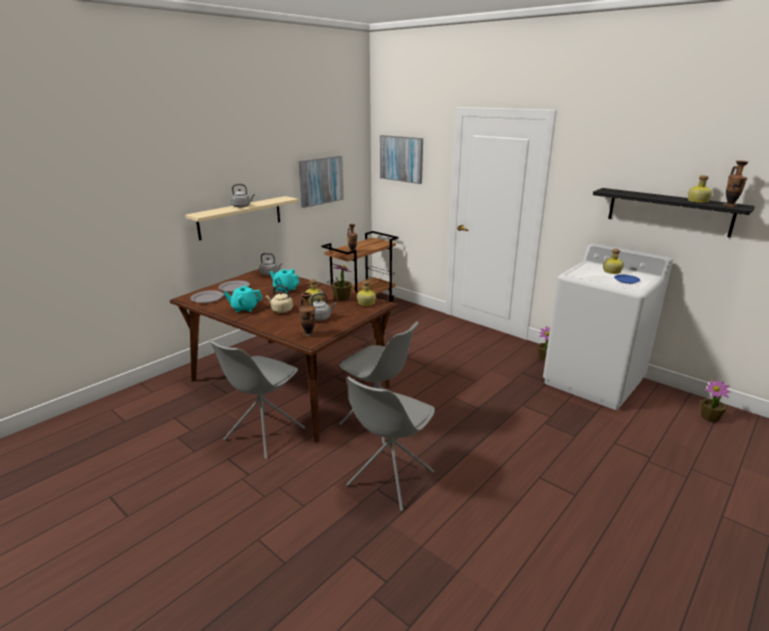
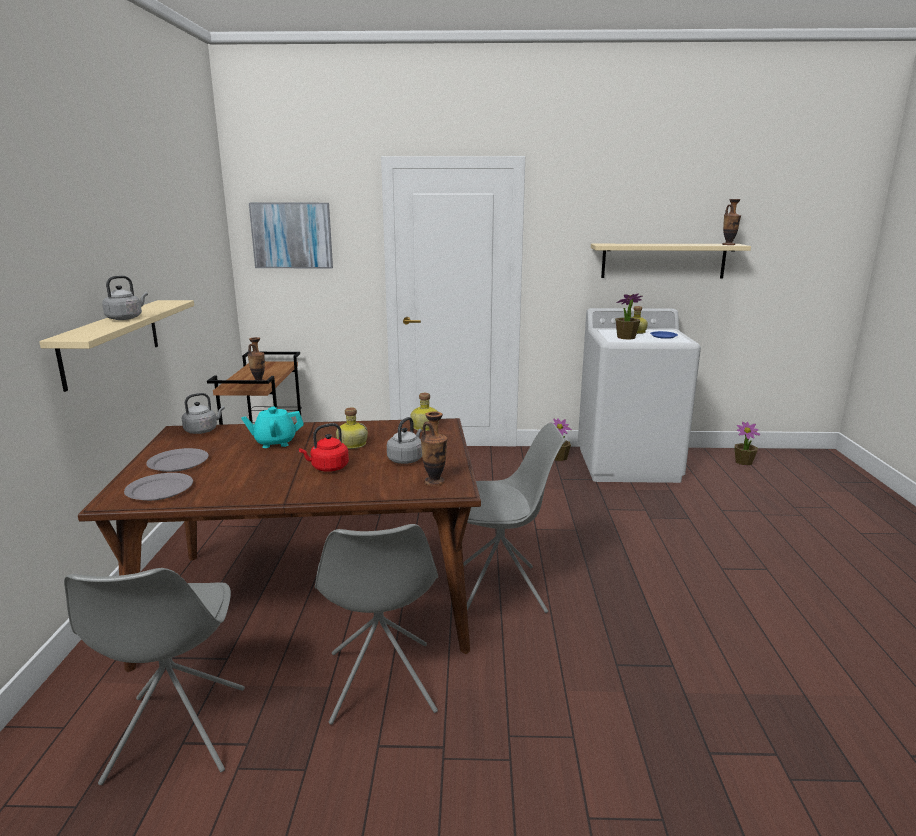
camera: 40 degrees left, 5 degrees down
(244, 308) = (263, 483): turquoise teapot -> none
(281, 310) = (328, 468): beige kettle -> red kettle
(320, 181) = (190, 274): picture -> none
(342, 298) = (382, 431): potted plant -> potted plant (626, 337)
(389, 480) = (612, 647): grey chair -> grey chair (176, 735)
(669, 211) = (663, 261): black shelf -> beige shelf
(697, 201) = (697, 244): bottle -> none

